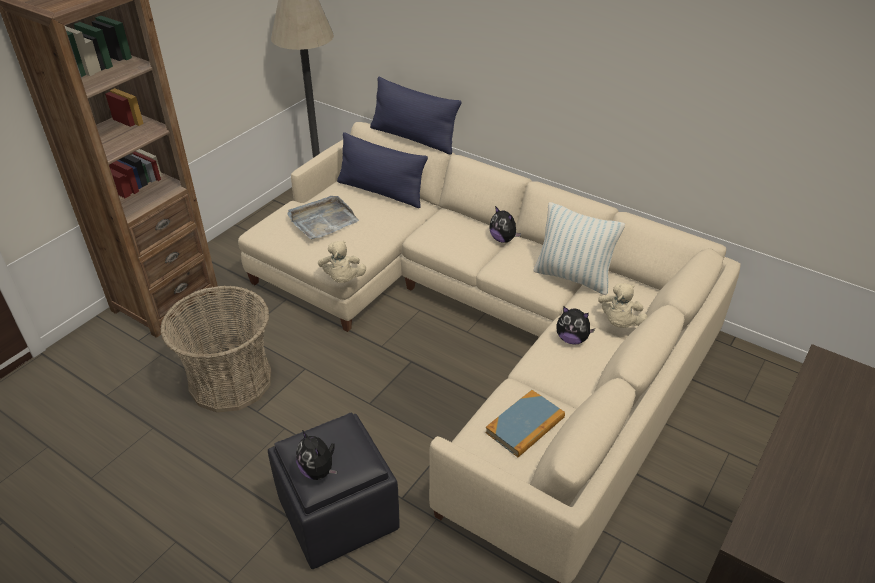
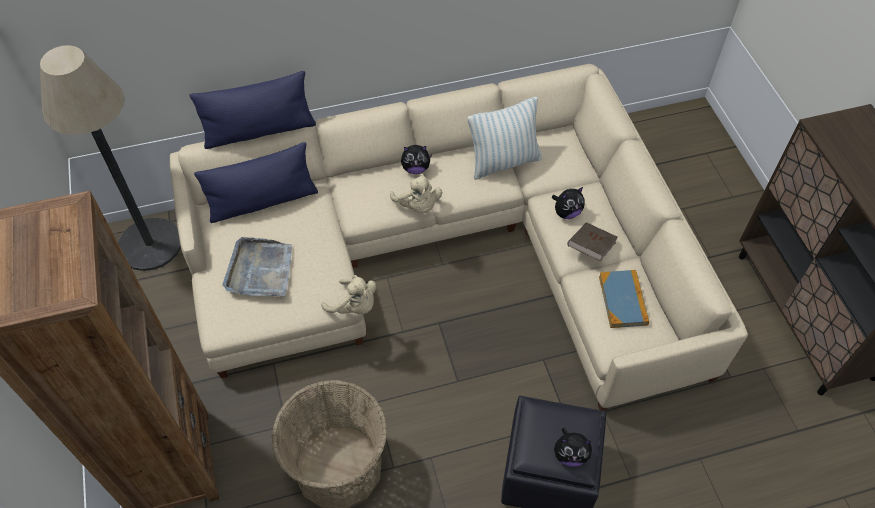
camera: 50 degrees left, 15 degrees up
(554, 374) = (590, 248): none -> brown book
(619, 323) = (575, 174): beige plush toy -> beige plush toy (418, 206)

